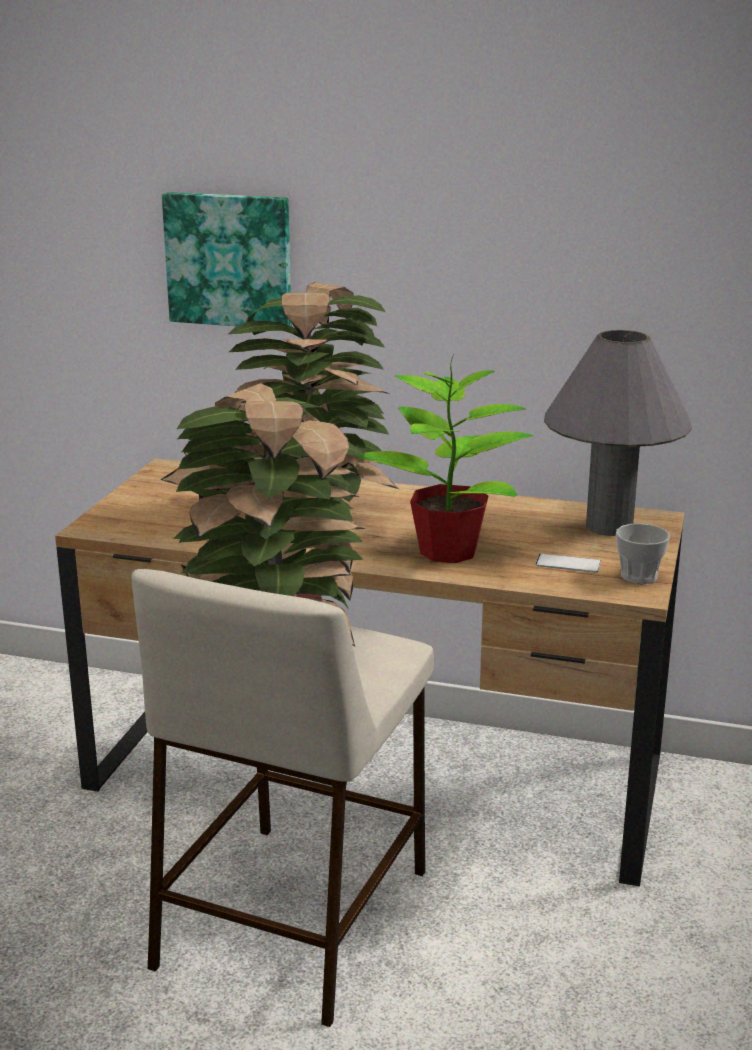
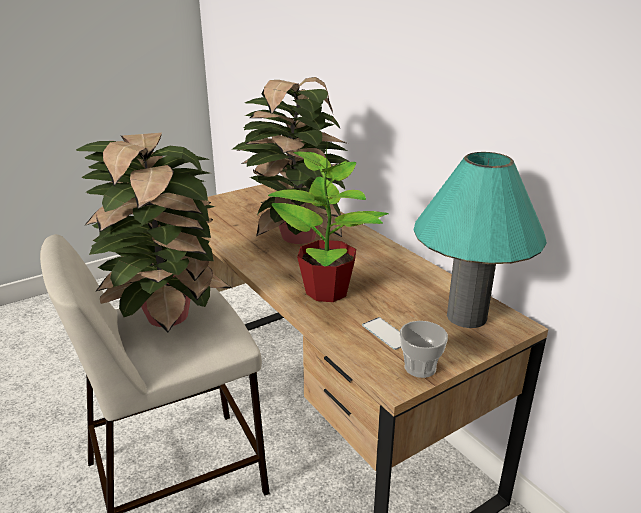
camera: 40 degrees right, 5 degrees up
(230, 259) = (318, 59): picture -> none
(609, 526) = (466, 316): grey table lamp -> turquoise table lamp

